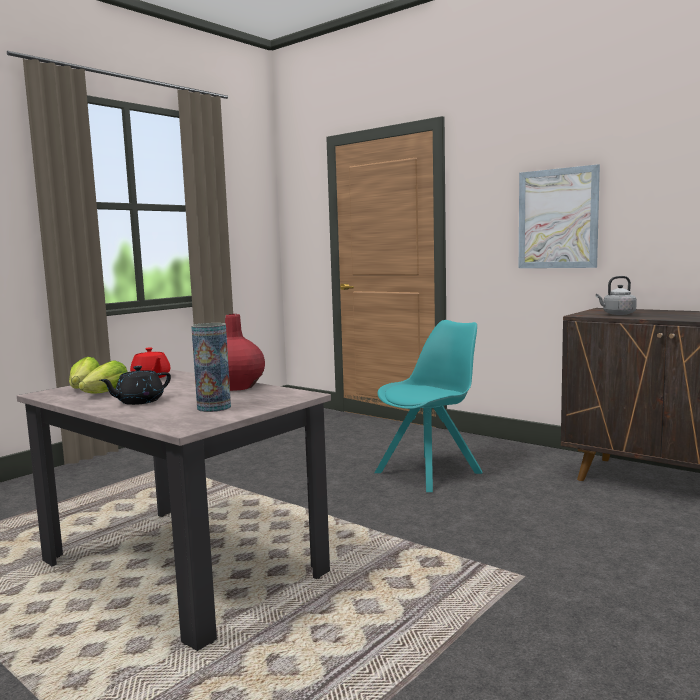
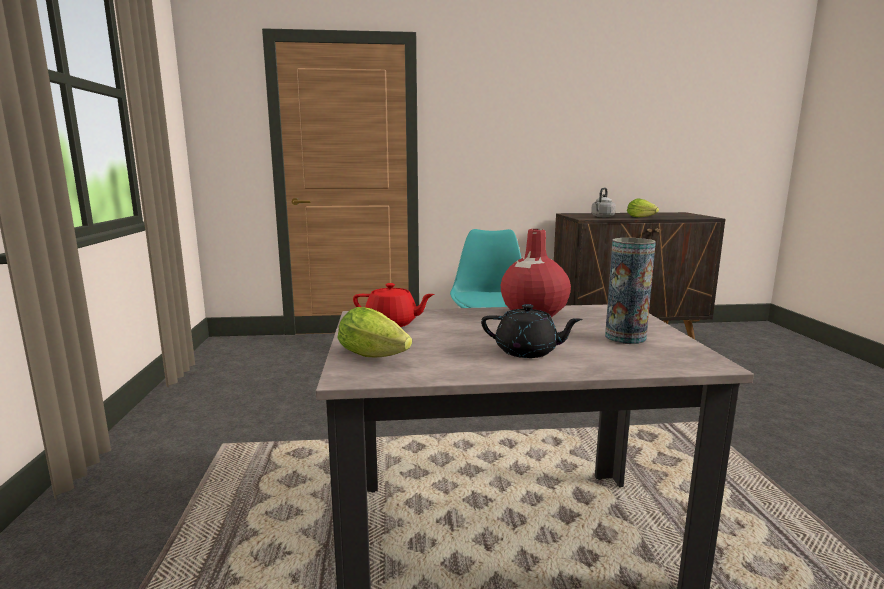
camera: 45 degrees left, 5 degrees up
(103, 394) = (438, 354): lettuce -> lettuce (642, 217)
(139, 401) = (527, 351): black teapot -> black teapot turned 75 degrees counterclockwise
(557, 219) = (526, 140): picture -> none

